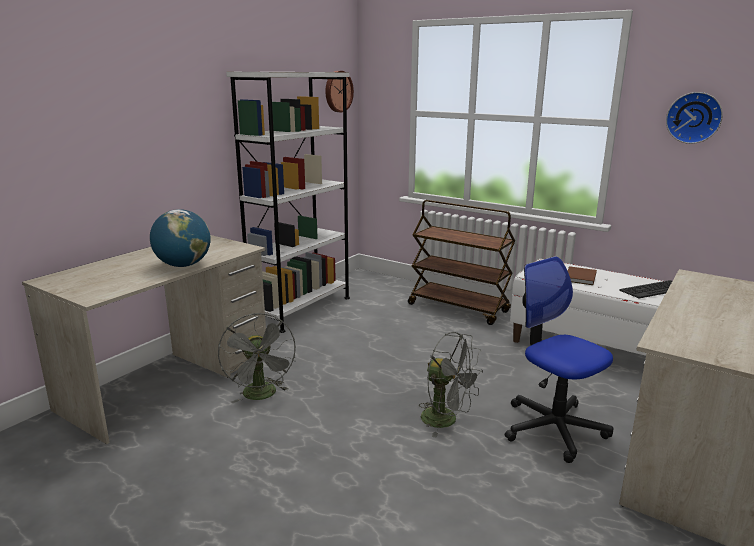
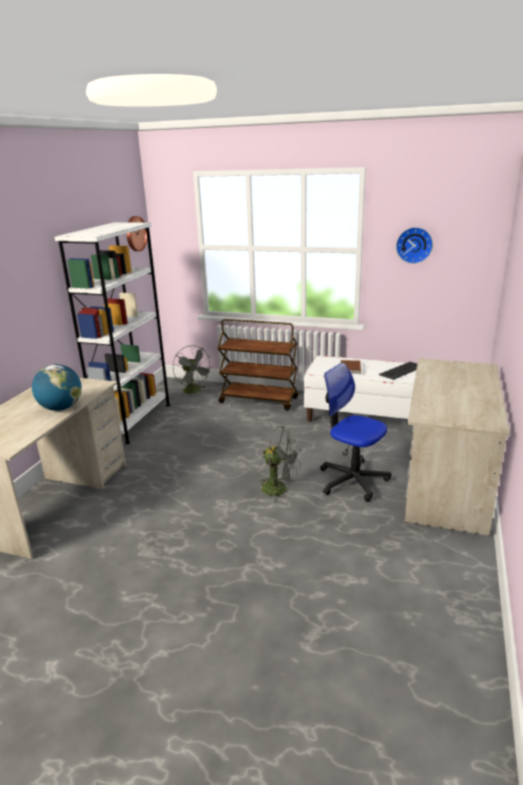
camera: 15 degrees left, 5 degrees up
(262, 396) = (137, 497): grey fan -> grey fan (194, 391)

